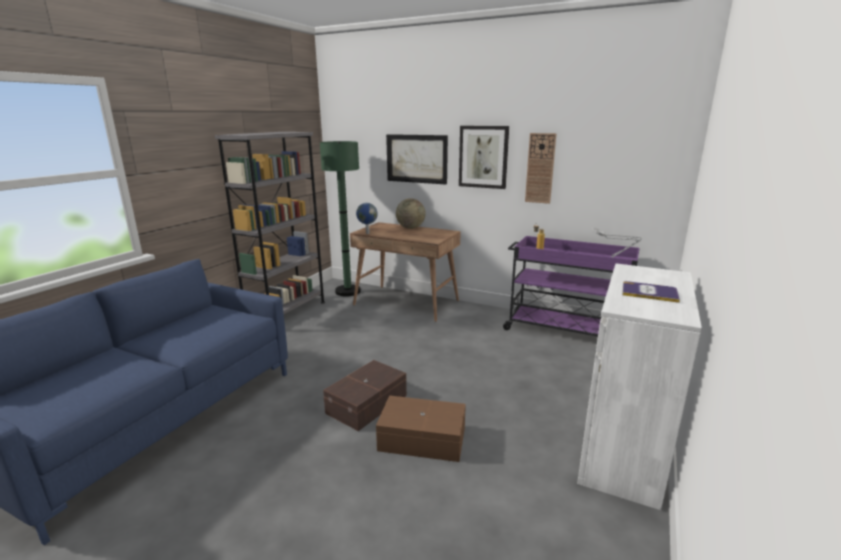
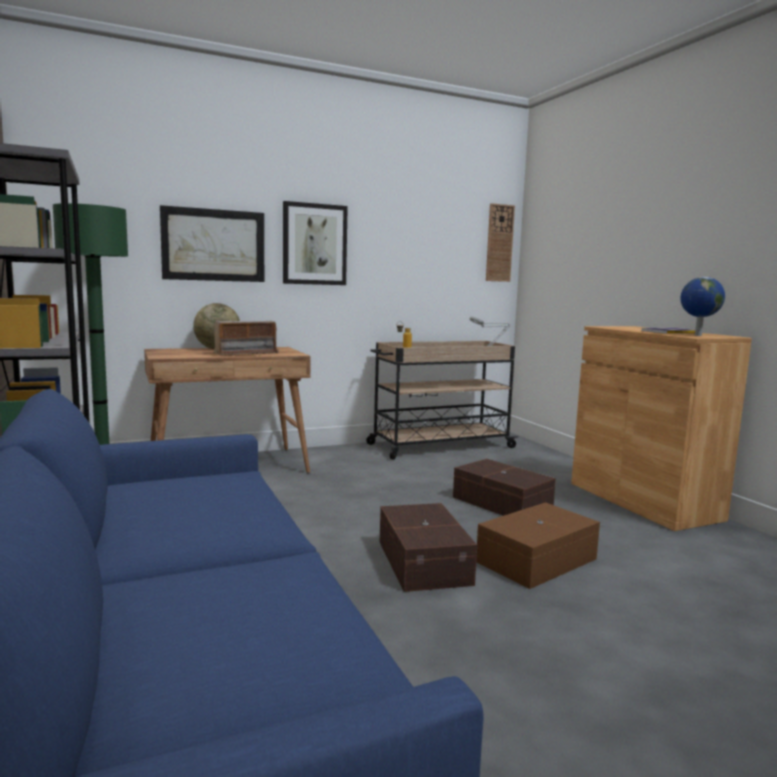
camera: 50 degrees left, 10 degrees down
(367, 233) = (178, 357): globe -> globe (697, 335)
(408, 236) = (245, 354): none -> radio
(498, 393) = (501, 503): none -> brown storage box
(540, 168) = (383, 259): wall clock -> wall clock (499, 243)
(565, 330) = (439, 446): purple cart -> beige cart
(622, 449) = (643, 501): white cabinet -> brown cabinet

